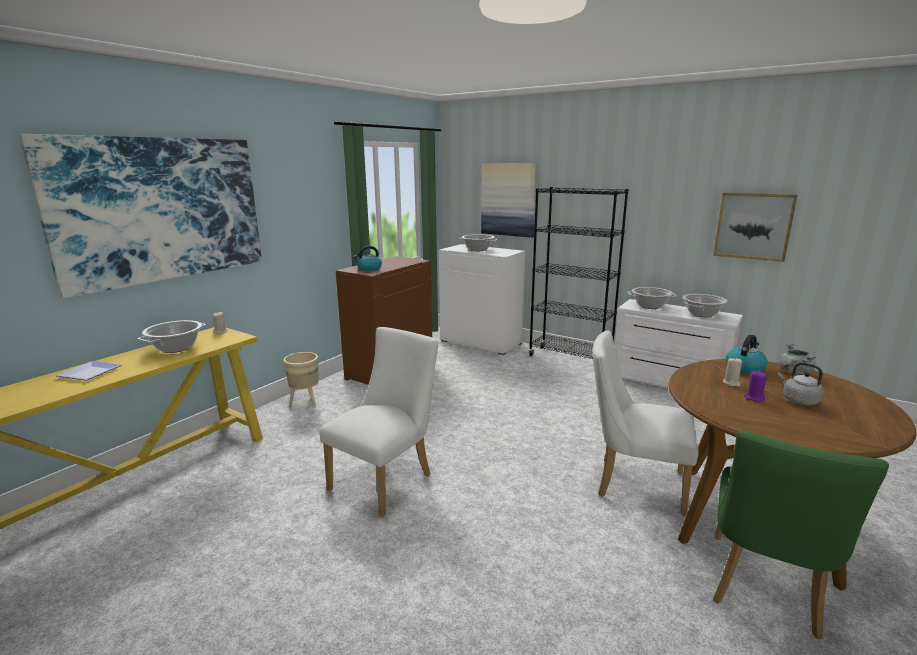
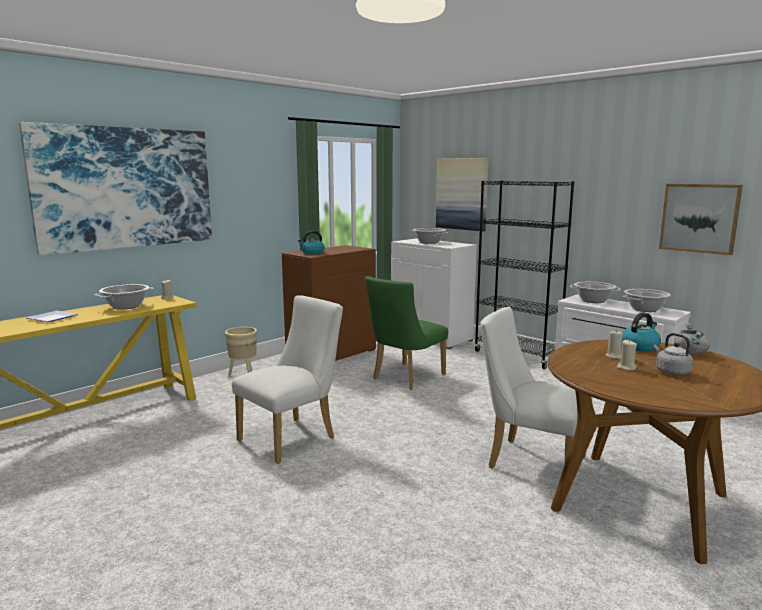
camera: 10 degrees right, 5 degrees down
(754, 398) = (626, 368): purple candle -> beige candle
(764, 590) = (617, 554): green chair -> green chair (405, 378)

